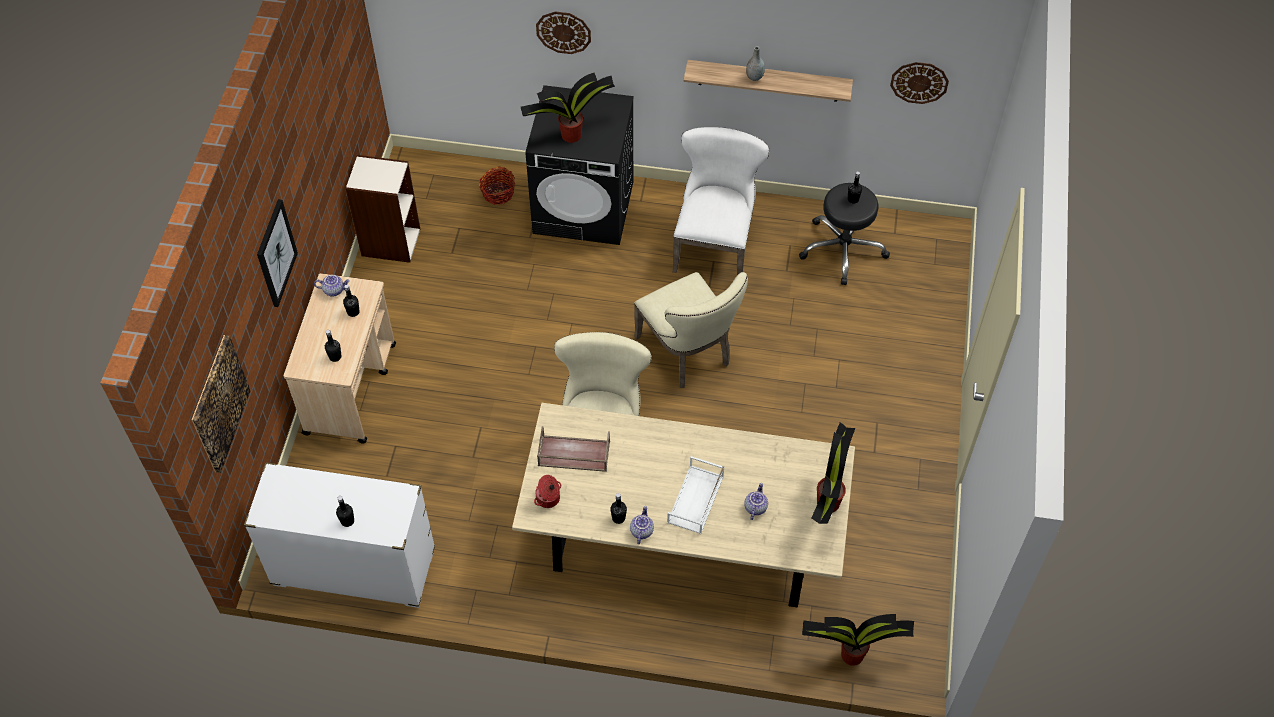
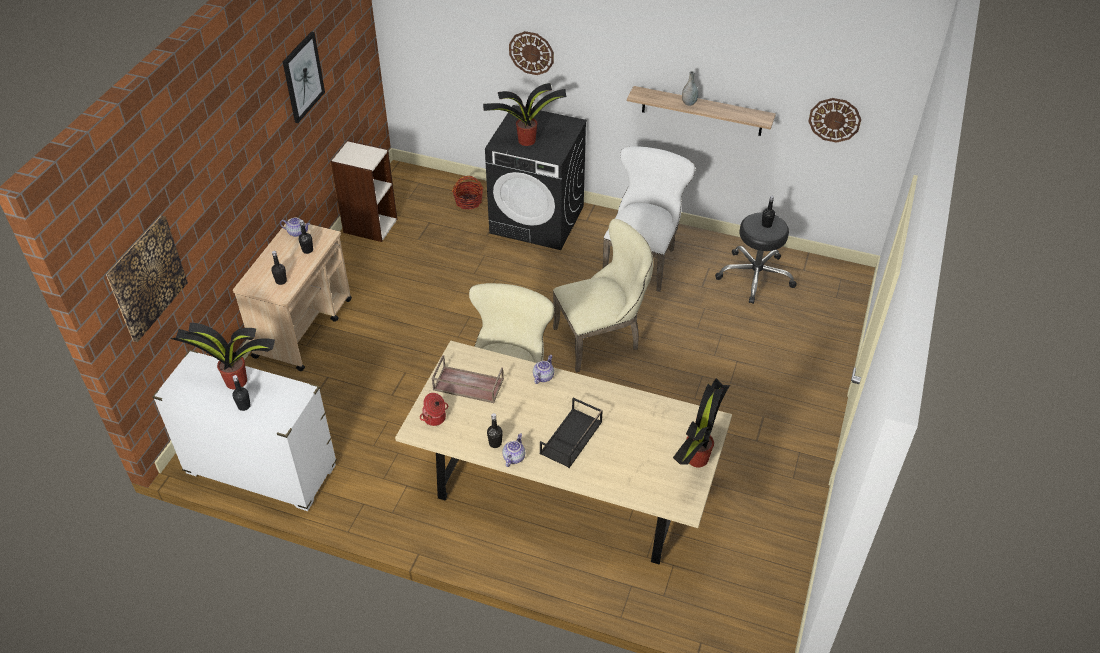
camera: 10 degrees right, 10 degrees down
(275, 253) = (239, 175): picture -> picture (303, 77)
(688, 353) = (602, 339): beige chair -> beige chair turned 90 degrees counterclockwise
(696, 500) = (571, 438): white tray -> black tray
(755, 507) = (626, 452): teapot -> teapot (543, 376)
(850, 655) = (703, 615): potted plant -> potted plant (235, 381)

